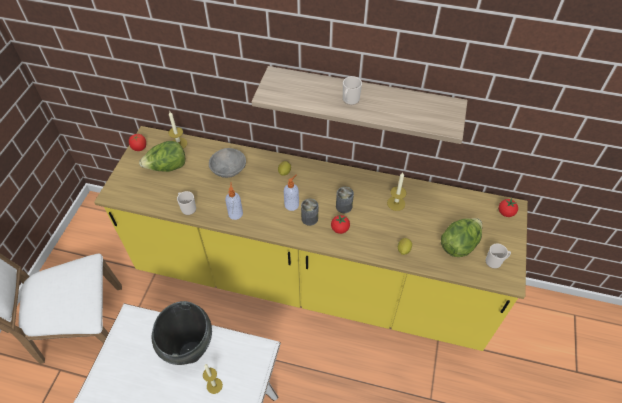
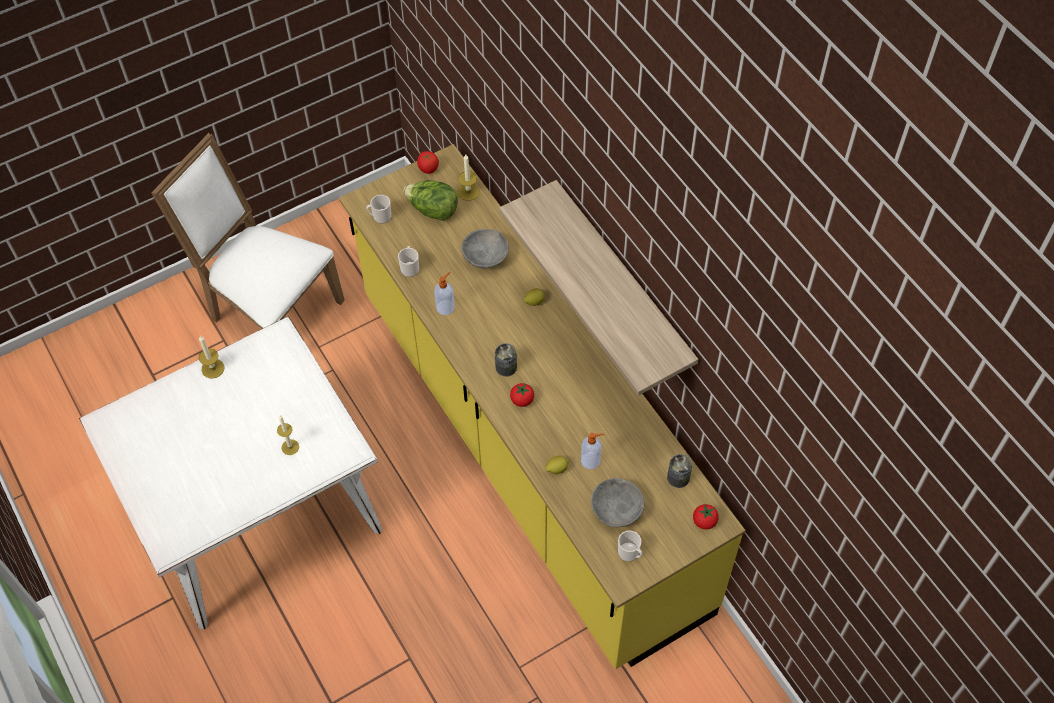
camera: 45 degrees right, 5 degrees up
(191, 352) = (299, 404): black cooking pot -> none
(292, 204) = (505, 340): soap dispenser -> soap dispenser (591, 460)
(344, 206) = (551, 382): can -> can (678, 477)
(350, 100) = (585, 274): mug -> mug (380, 217)
(396, 203) = (605, 420): candle -> candle (213, 368)
(459, 244) = (615, 509): lettuce -> grey bowl

